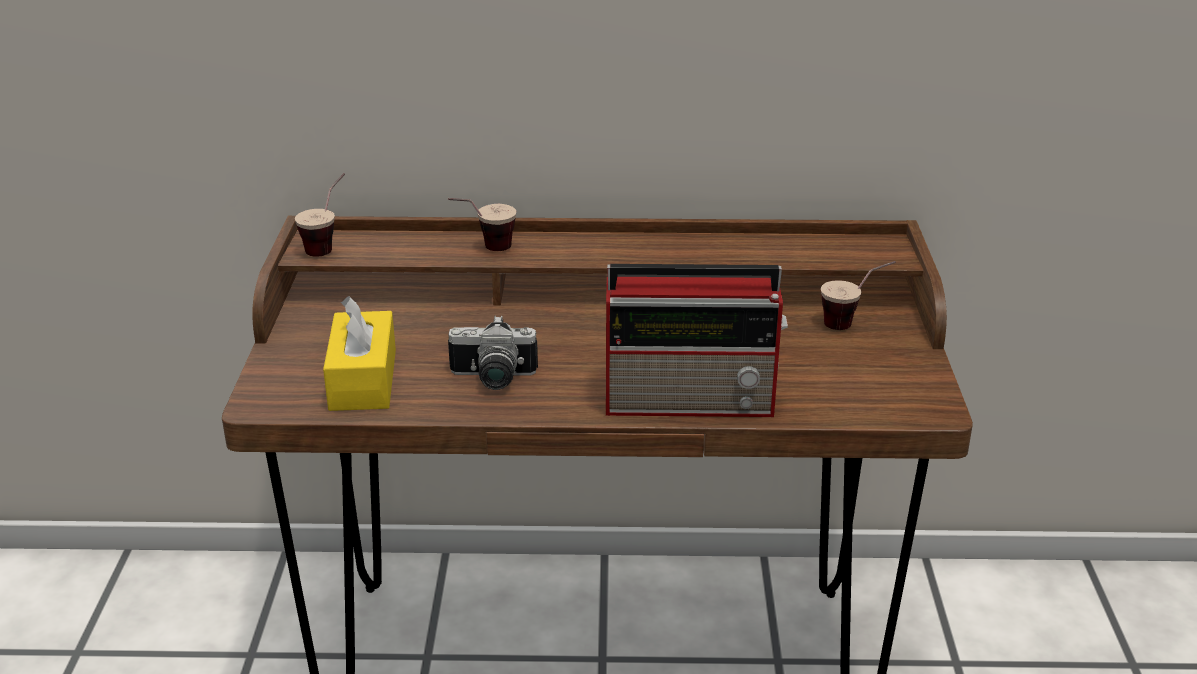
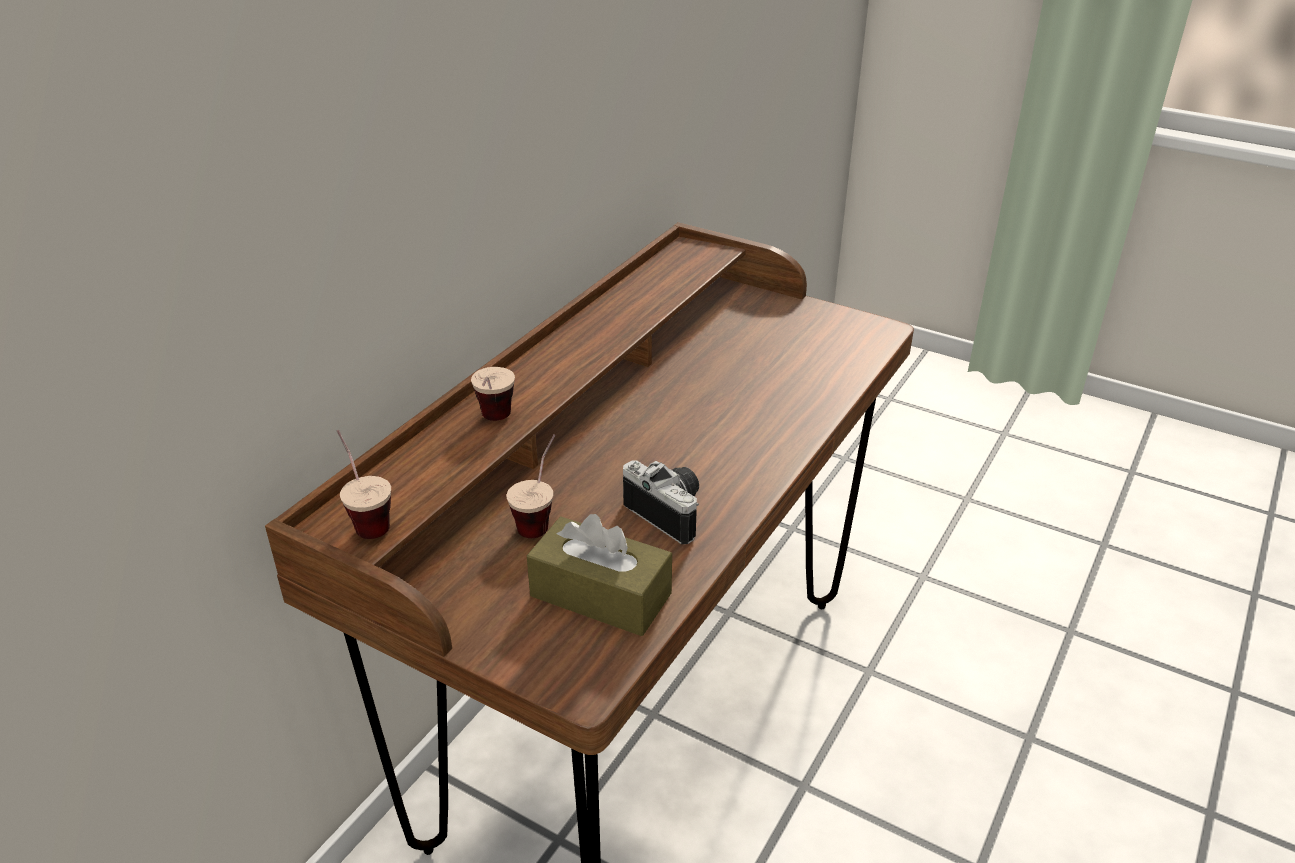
camera: 60 degrees left, 5 degrees up
(363, 380) = (600, 595): yellow tissue box -> brown tissue box
(492, 379) = (671, 512): camera -> camera turned 75 degrees counterclockwise
(693, 401) = (793, 420): radio -> none
(853, 323) = (740, 313): cup -> cup (540, 518)

